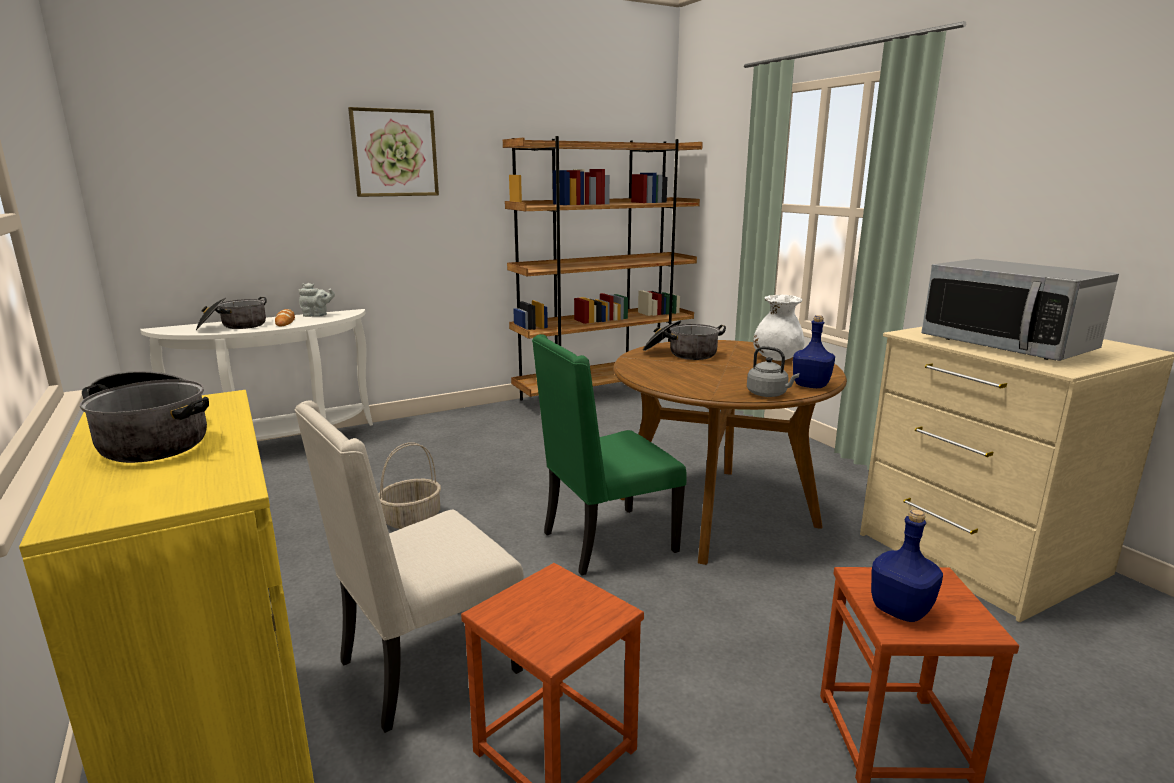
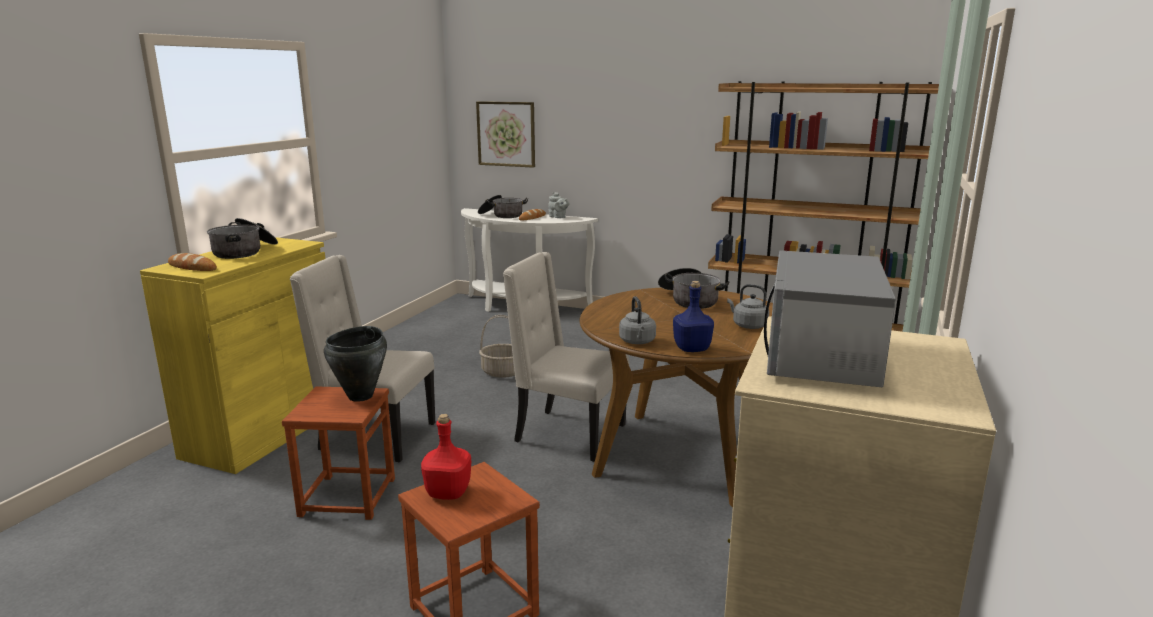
camera: 50 degrees right, 0 degrees up
(152, 492) = (192, 267): none -> bread
(394, 153) = (635, 95): picture -> picture (506, 134)
(555, 587) = (361, 396): none -> black cooking pot
(606, 542) = (567, 434): green chair -> beige chair
(776, 359) = (748, 325): white vase -> grey kettle
(900, 610) = (447, 492): blue bottle -> red bottle

